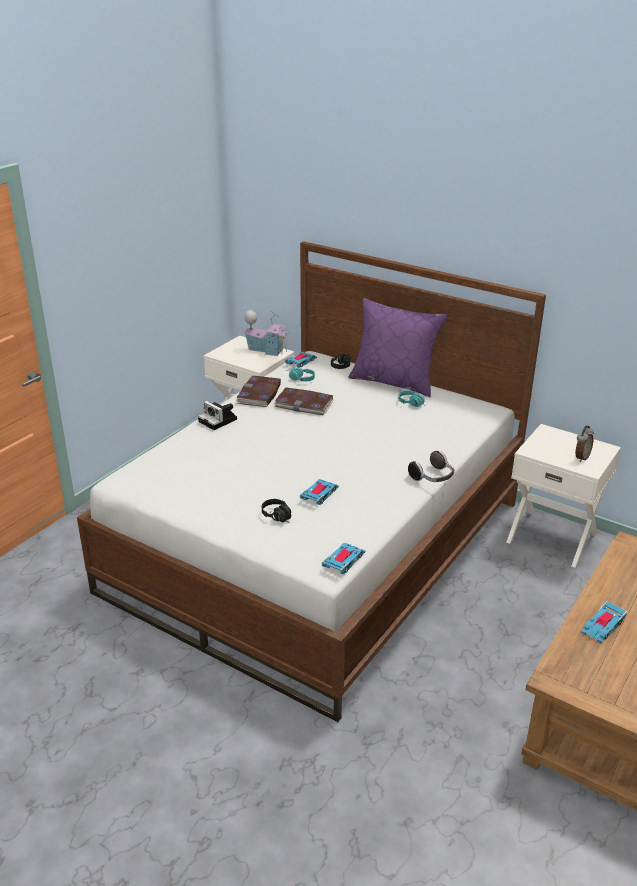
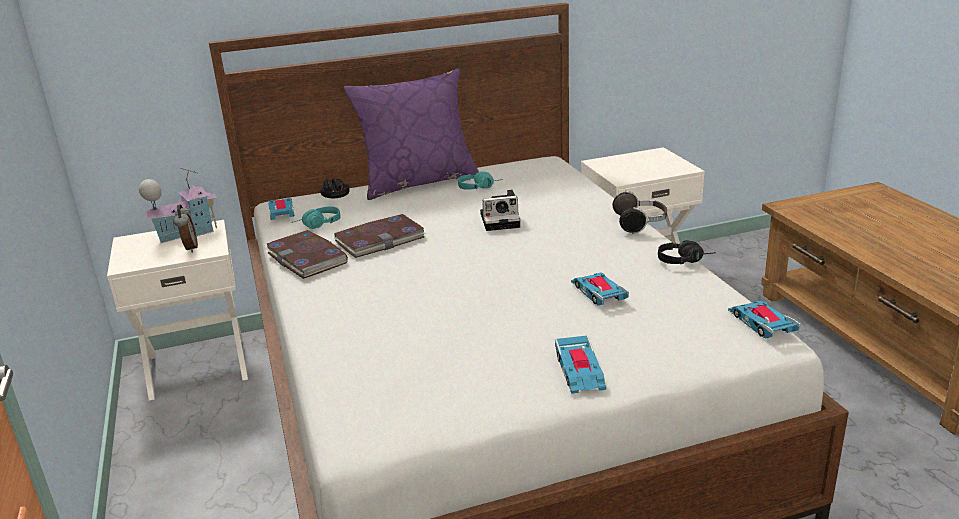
camera: 50 degrees left, 5 degrees down
(219, 421) = (324, 304): camera -> camera (502, 220)
(279, 517) = (621, 334): black headphones -> black headphones (685, 260)
(581, 457) = (661, 165): alarm clock -> alarm clock (189, 248)
(603, 626) = (906, 261): toy car -> toy car (579, 370)

